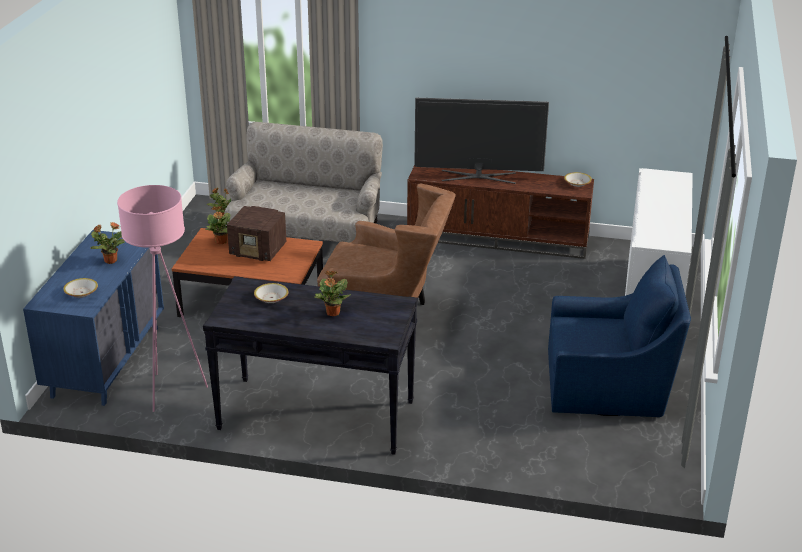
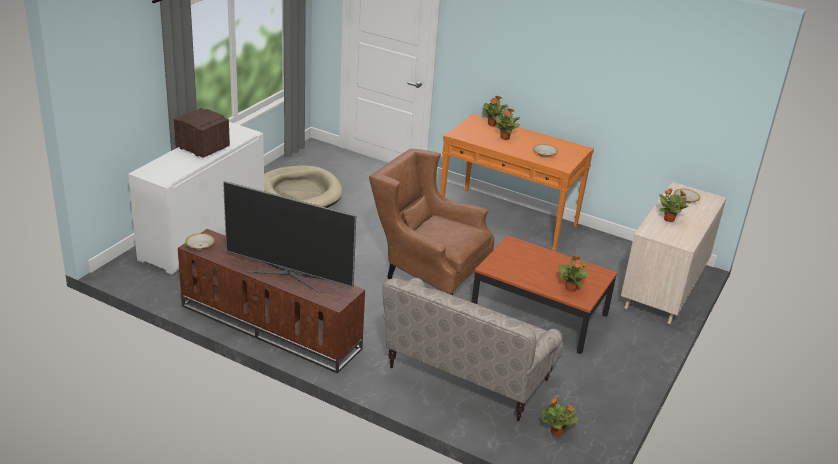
camera: 165 degrees left, 0 degrees up
(106, 361) = (663, 289): blue dresser -> beige dresser
(171, 391) = (609, 256): pink floor lamp -> none
(259, 251) = (536, 271): radio -> radio (202, 148)
(315, 415) = (508, 219): black console table -> orange console table
(359, 334) = (492, 124): none -> potted plant
(609, 386) = (300, 193): blue armchair -> beige dog bed

